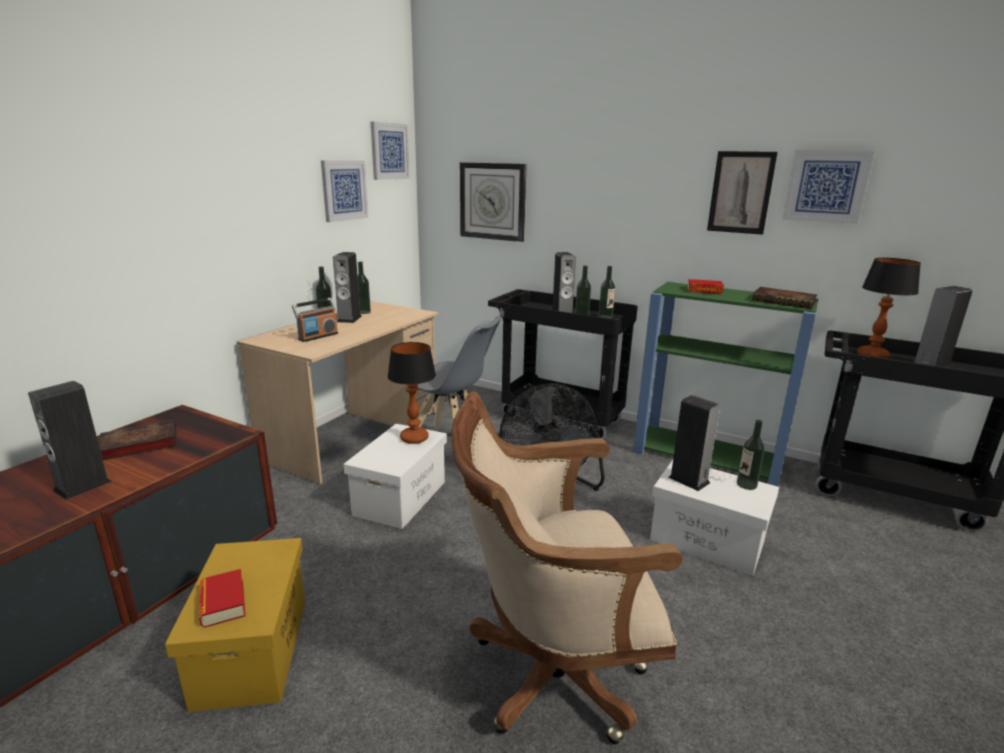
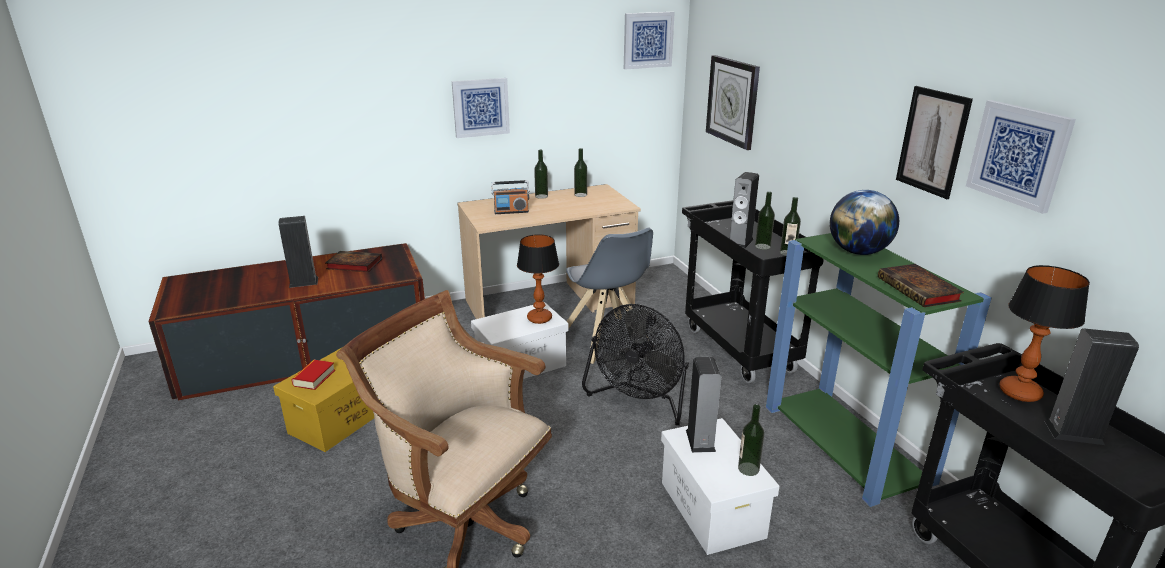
camera: 40 degrees right, 5 degrees up
(344, 190) = (584, 80): picture -> picture (480, 107)
(349, 319) = (559, 199): speaker -> none
(704, 291) = (858, 252): book -> globe

